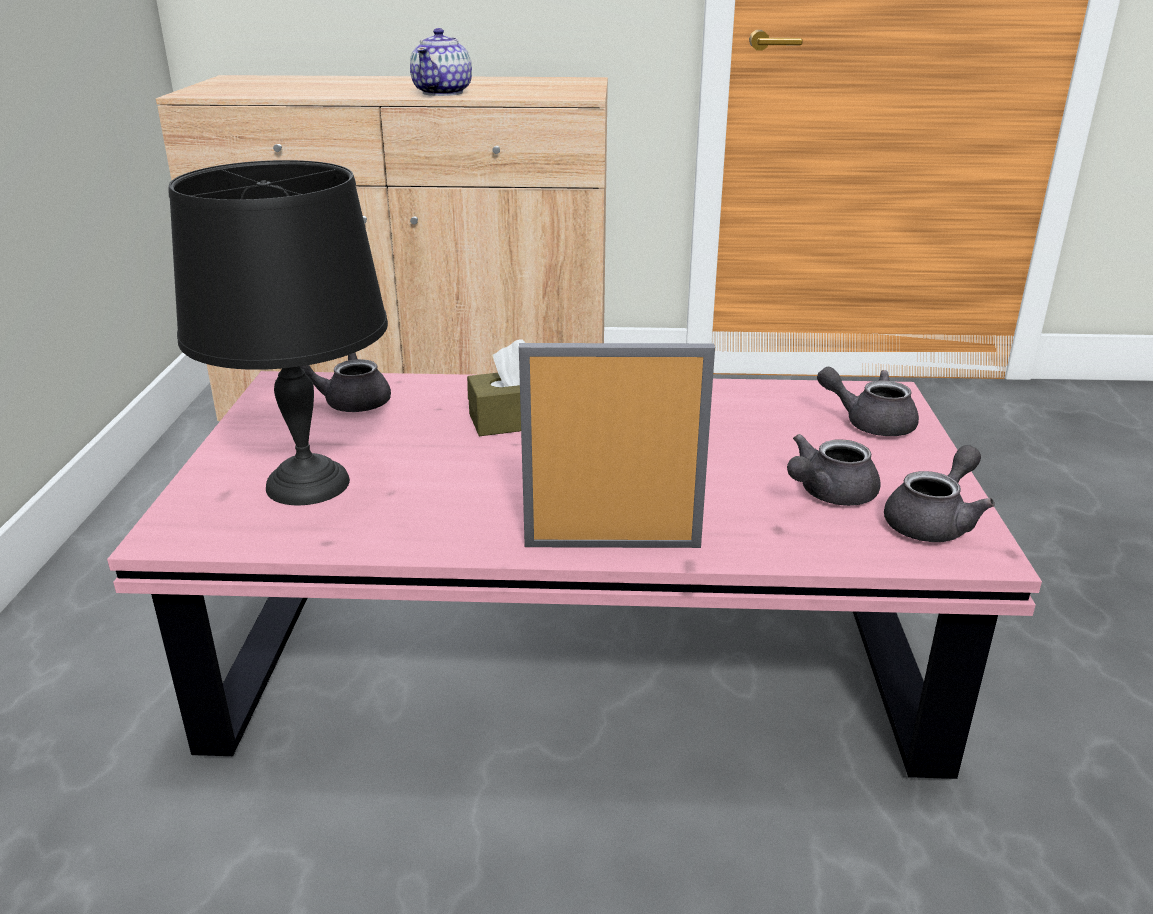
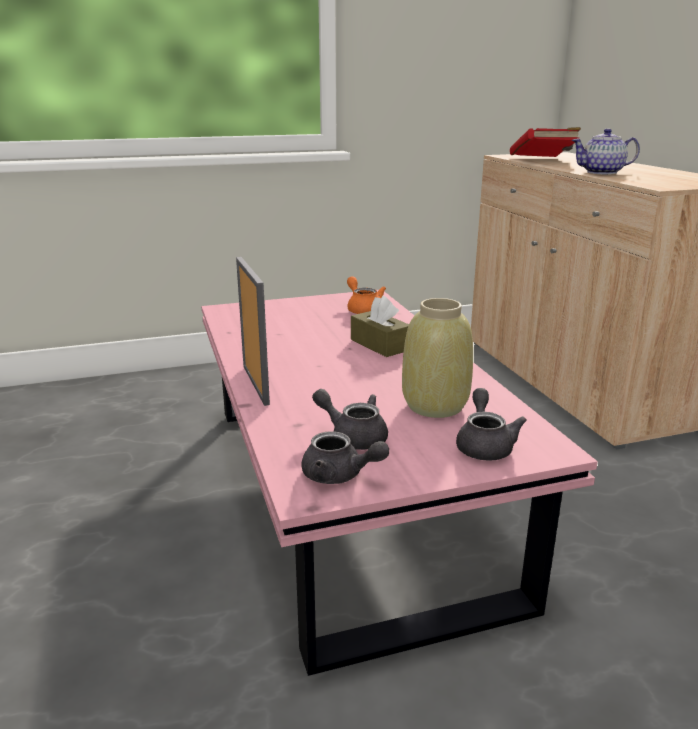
camera: 70 degrees right, 5 degrees down
(283, 90) = (543, 160): none -> red book
(310, 483) = (276, 319): black table lamp -> none
(348, 402) = (363, 309): grey teapot -> orange teapot
(755, 427) = (434, 405): none -> beige vase

